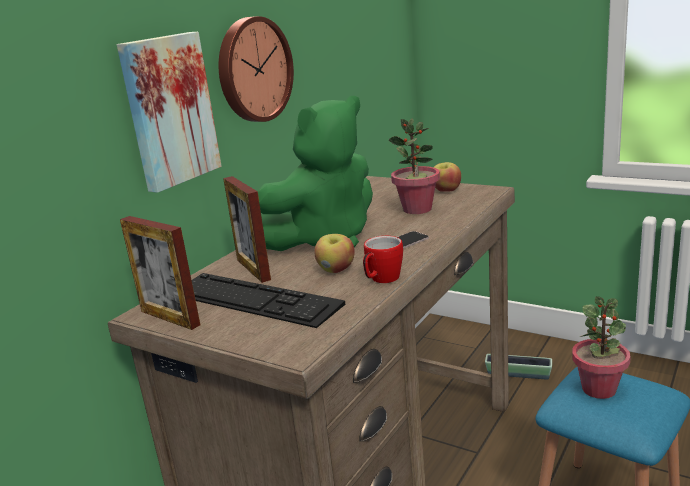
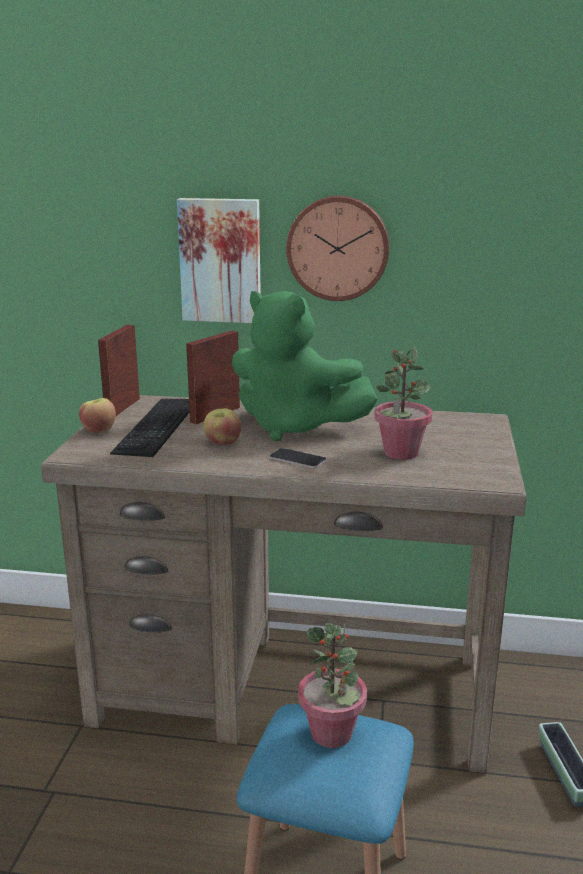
camera: 65 degrees right, 0 degrees up
(382, 280) = (204, 463): mug -> none
(446, 190) = (478, 459): apple -> apple (98, 430)

